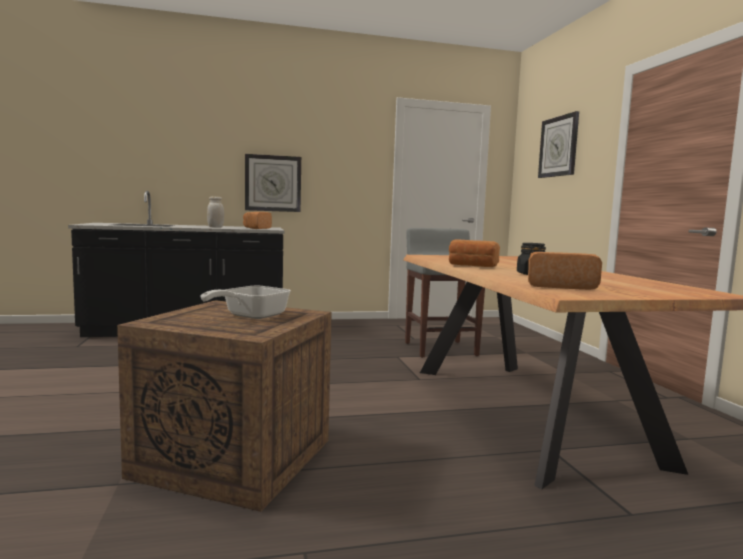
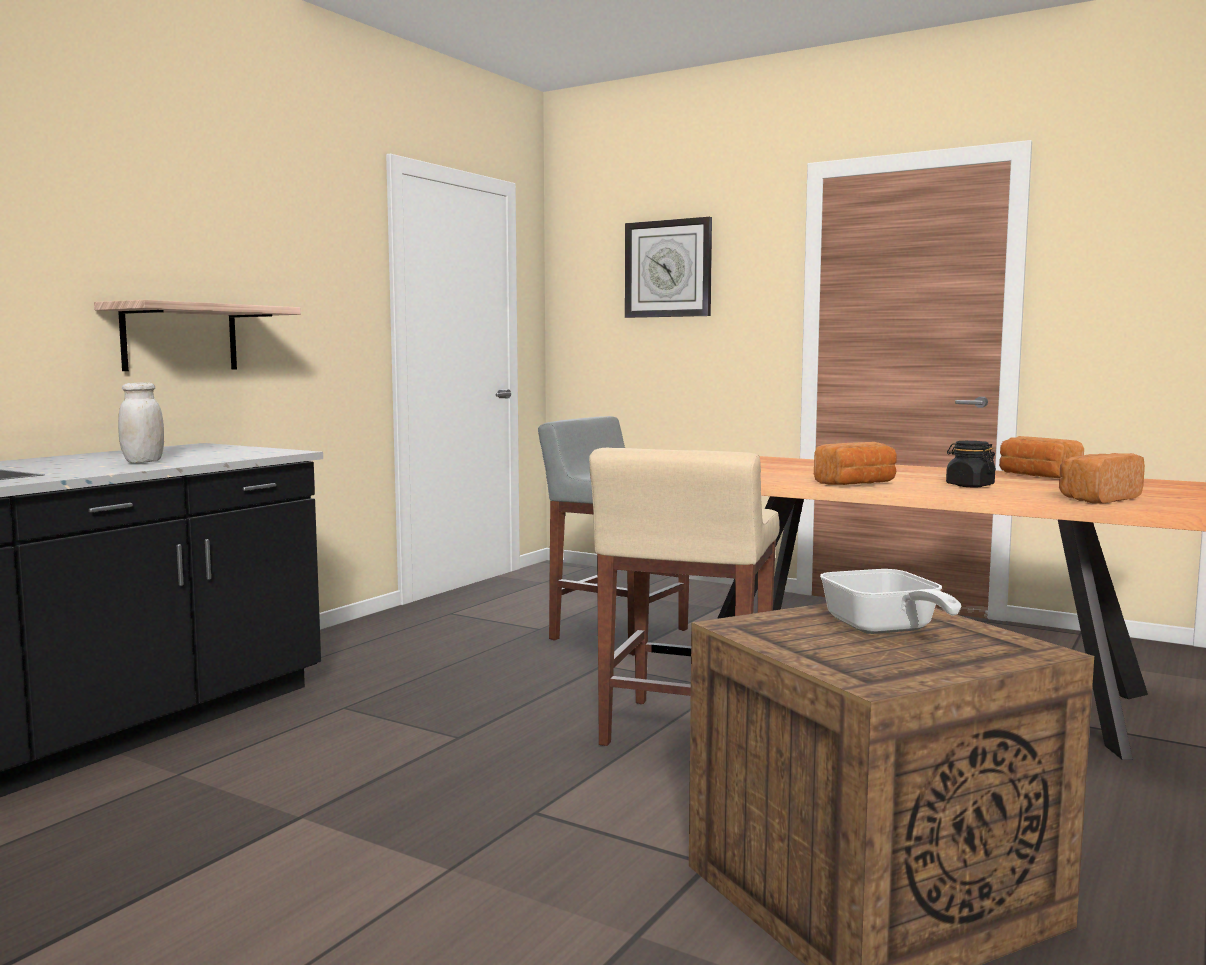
camera: 45 degrees left, 0 degrees up
(256, 228) = (237, 453): bread -> bread (1036, 476)
(273, 183) = (180, 338): wall clock -> shelf
(351, 386) = (685, 732): none -> beige stool

